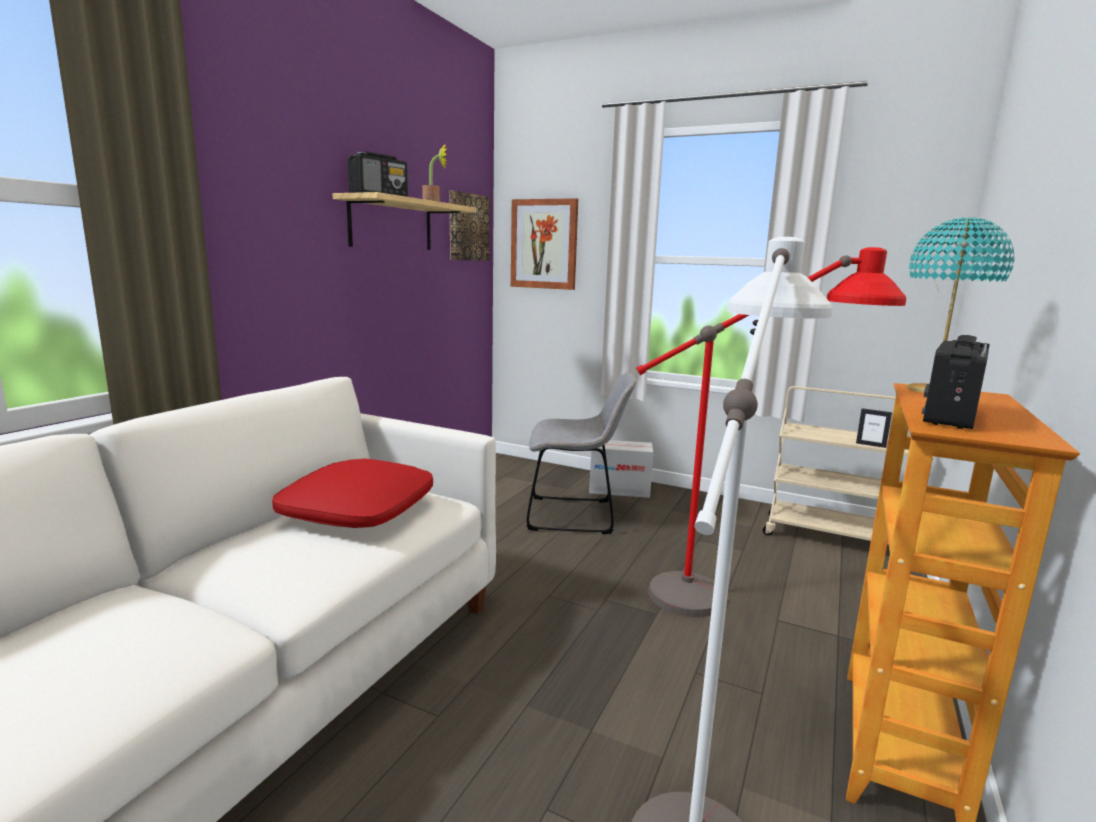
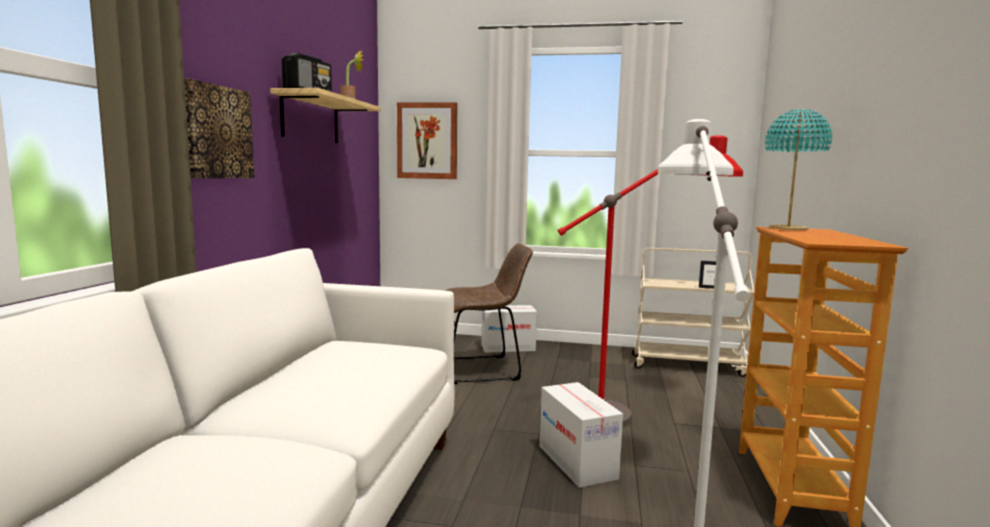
camera: 15 degrees left, 5 degrees down
(357, 509) = (352, 358): red pillow -> none
(468, 227) = (362, 125): picture -> picture (217, 132)
(576, 515) = (483, 369): grey chair -> brown chair
(624, 656) = (577, 462): none -> cardboard box
(950, 416) = (817, 238): radio -> none

